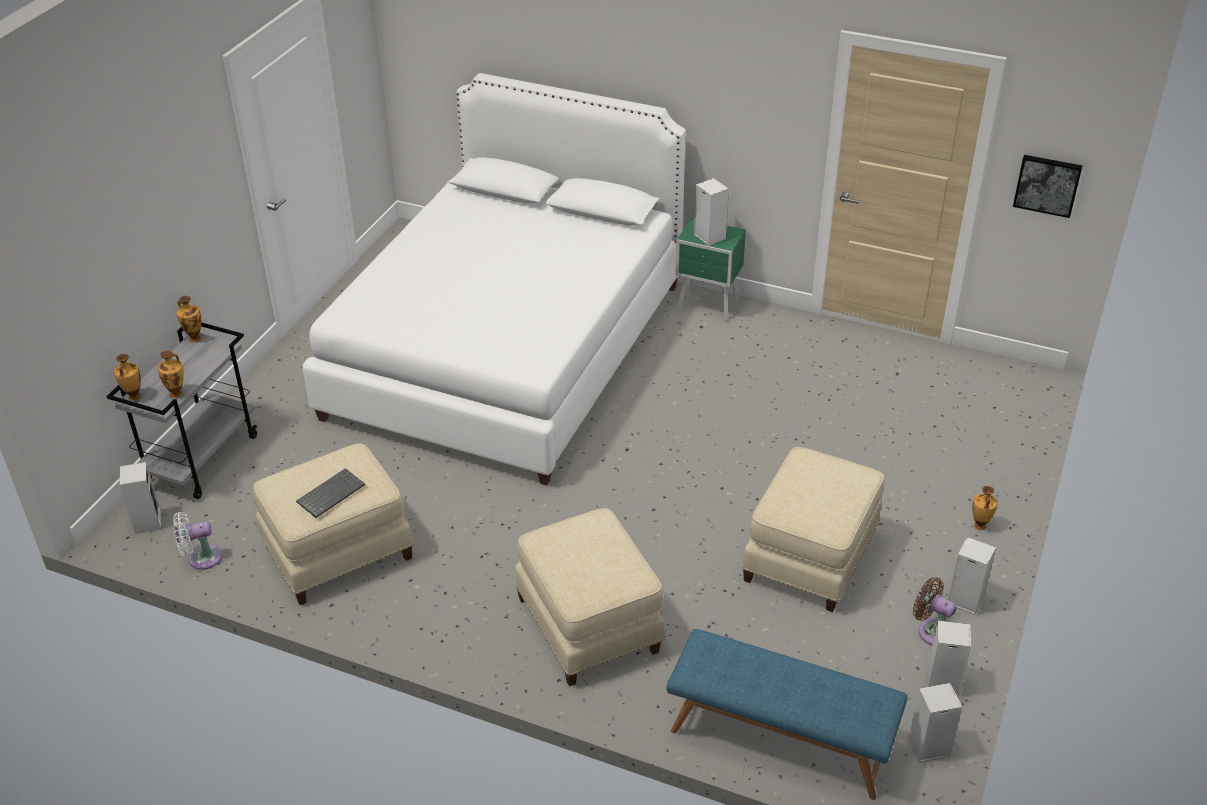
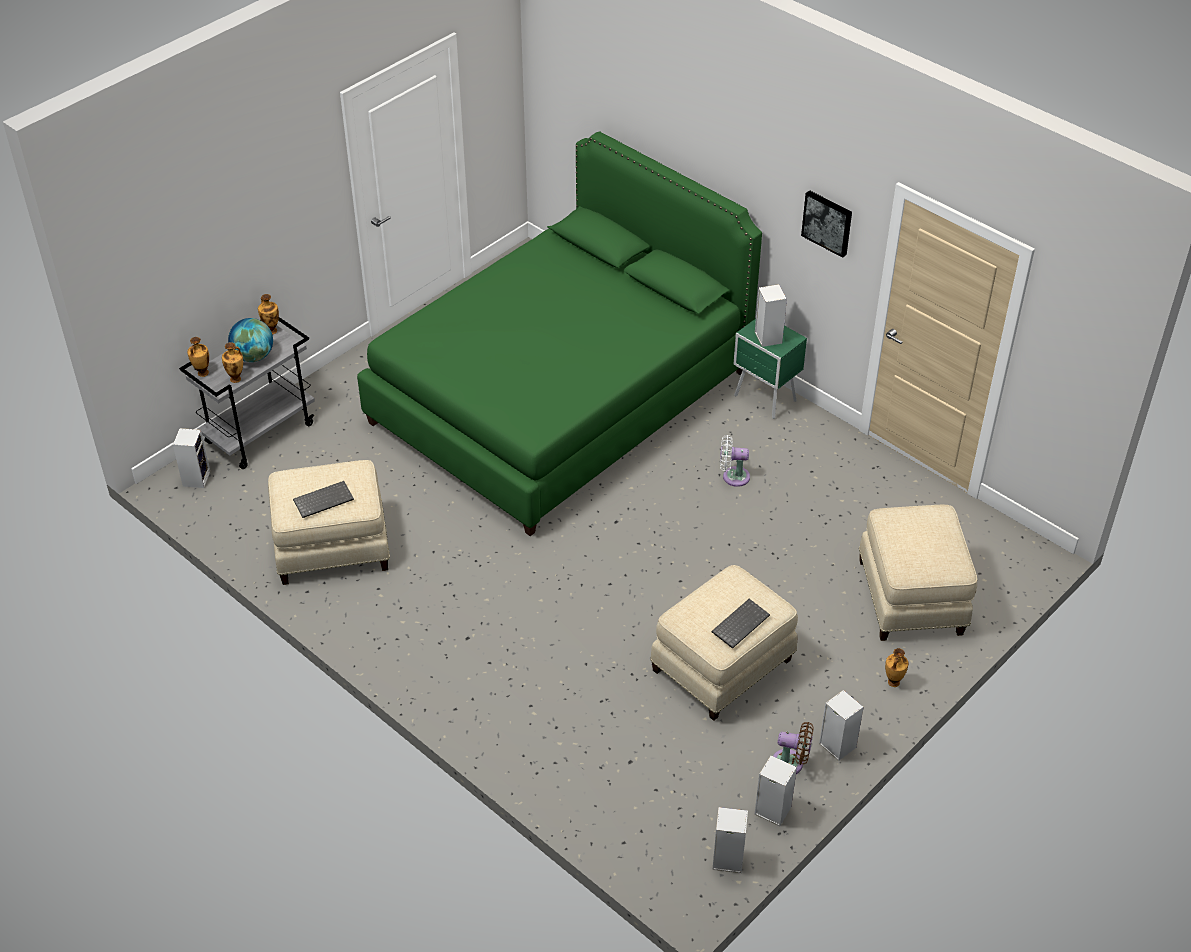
camera: 20 degrees right, 5 degrees up
(186, 367) = (253, 356): none -> globe
(201, 558) = (224, 522): white fan -> white fan (733, 476)
(507, 350) = (560, 397): white bed -> green bed
(590, 624) = (504, 669): beige ottoman -> beige ottoman (912, 597)
(780, 739) = (608, 813): blue bench -> none
(839, 498) = (740, 623): none -> keyboard
(932, 631) = (791, 763): brown fan -> brown fan turned 135 degrees clockwise
(1047, 184) = (1064, 376): picture -> picture (828, 222)

